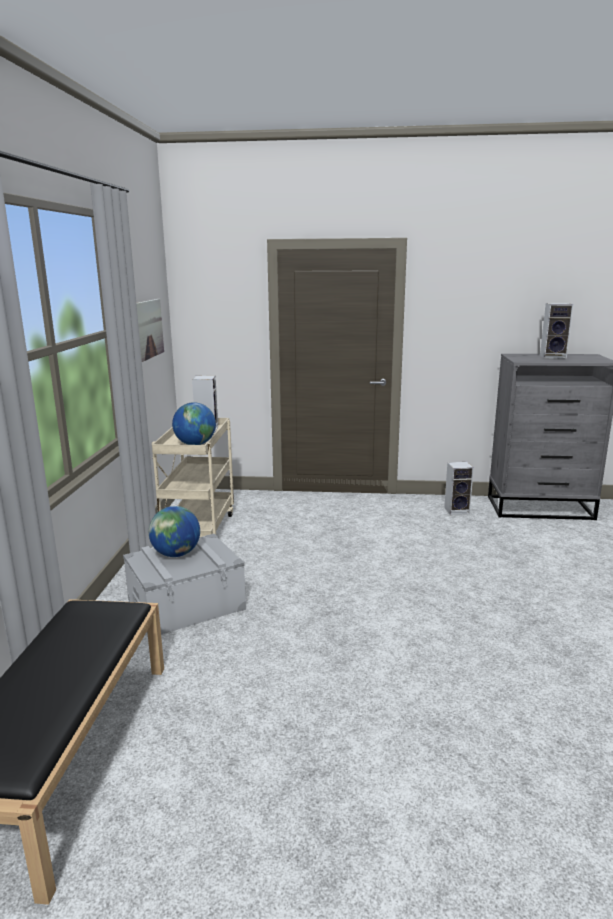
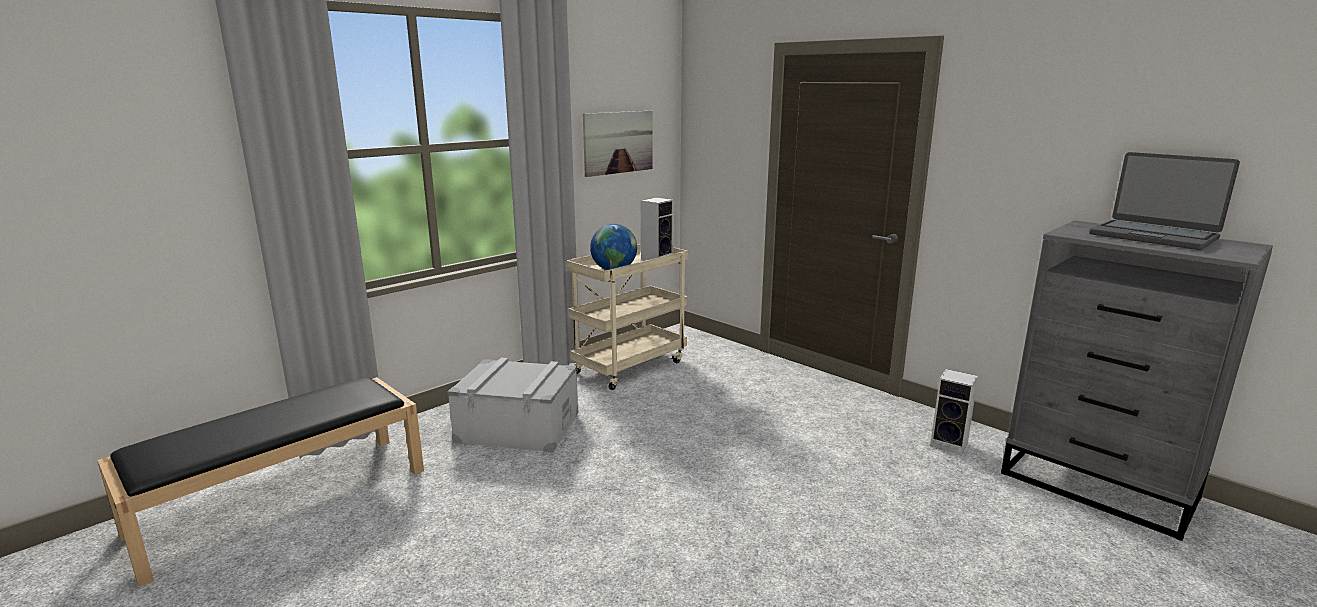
camera: 40 degrees right, 0 degrees up
(176, 554) = (516, 373): globe -> none
(554, 356) = (1153, 236): speaker -> laptop

